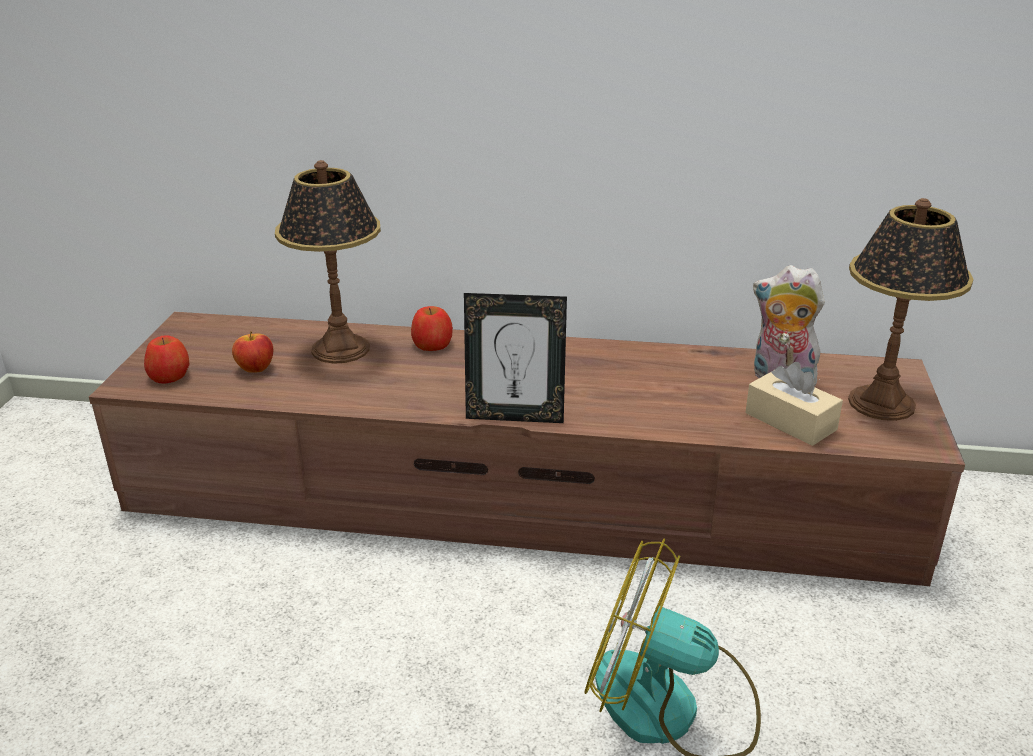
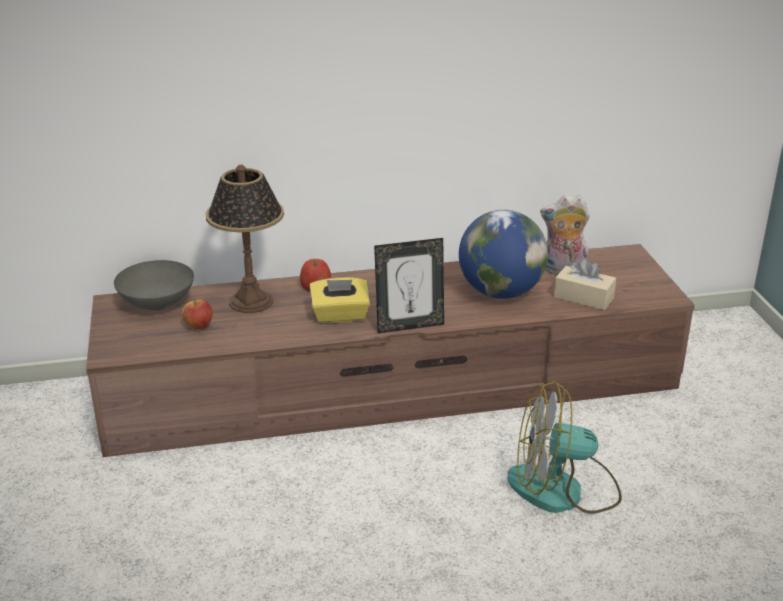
camera: 20 degrees left, 0 degrees up
(170, 376) = (137, 343): apple -> none
(233, 333) = (157, 303): none -> grey bowl
(434, 386) = (340, 316): none -> yellow tissue box
(671, 393) = (500, 292): none -> globe
(882, 403) = (631, 276): table lamp -> none

